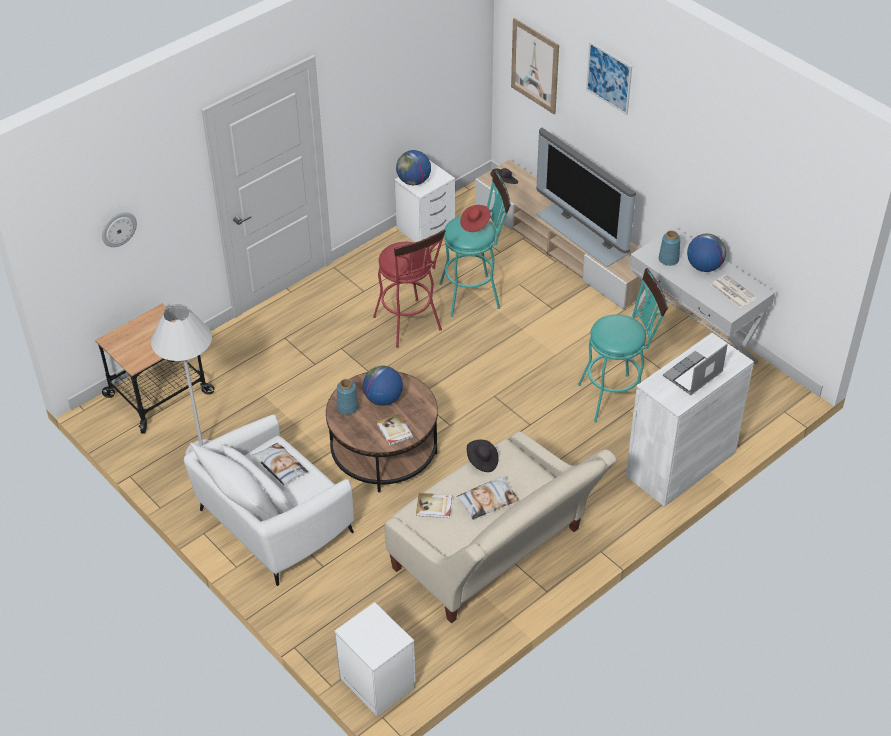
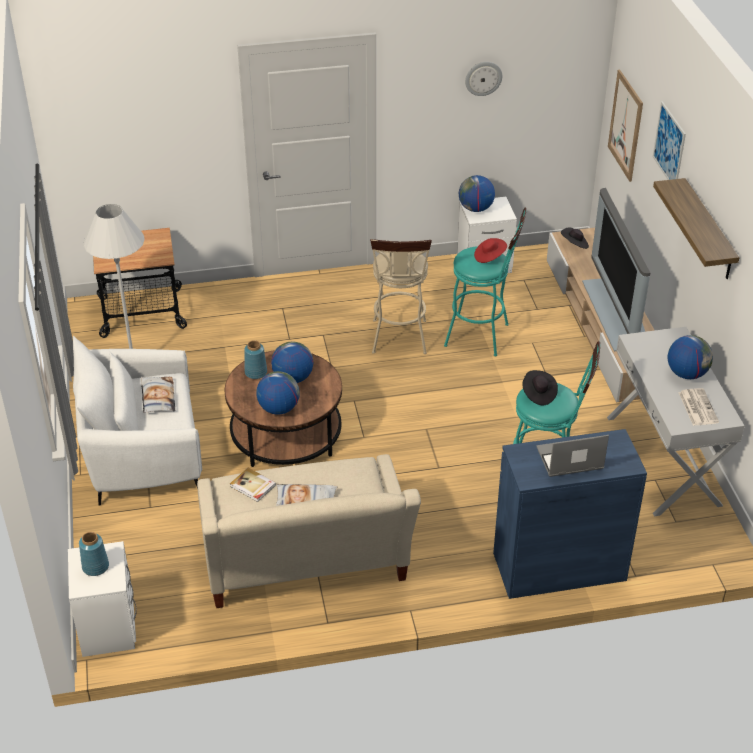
camera: 30 degrees right, 5 degrees down
(118, 229) = (131, 134): wall clock -> wall clock (483, 78)
(394, 431) = (278, 408): book -> globe
(410, 326) = (399, 340): red stool -> beige stool
(482, 461) = (331, 466): black hat -> black hat (538, 394)
(668, 259) = (654, 353): blue vase -> blue vase (96, 566)
(681, 464) = (559, 567): white cabinet -> blue cabinet
(684, 143) = (708, 230): none -> shelf

